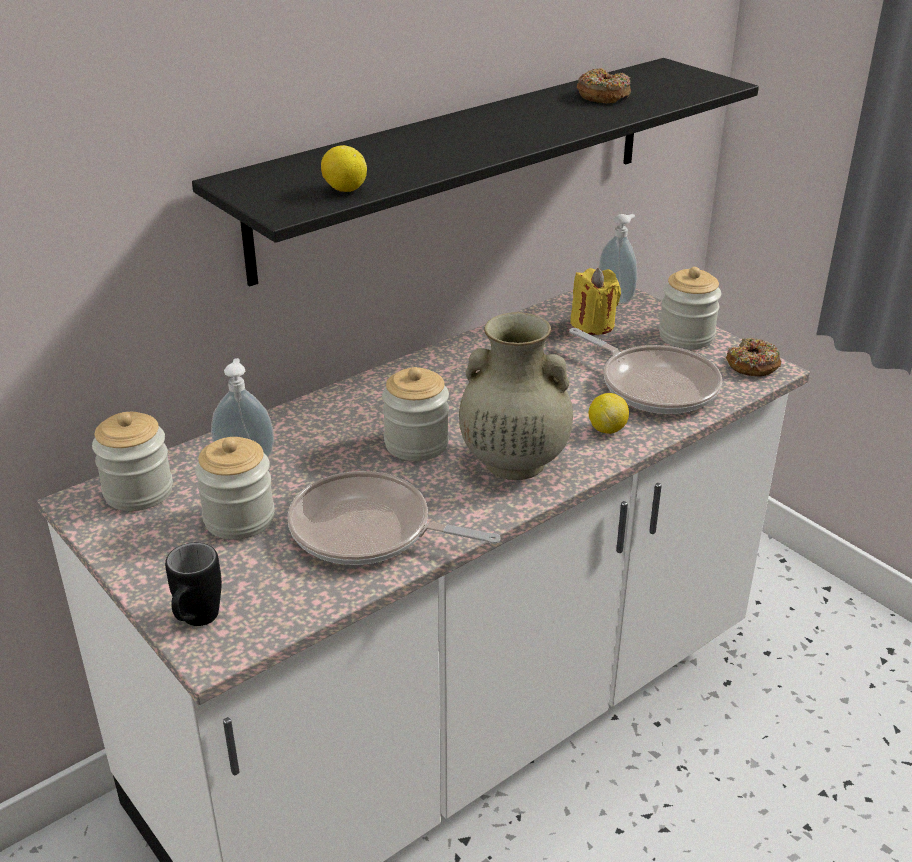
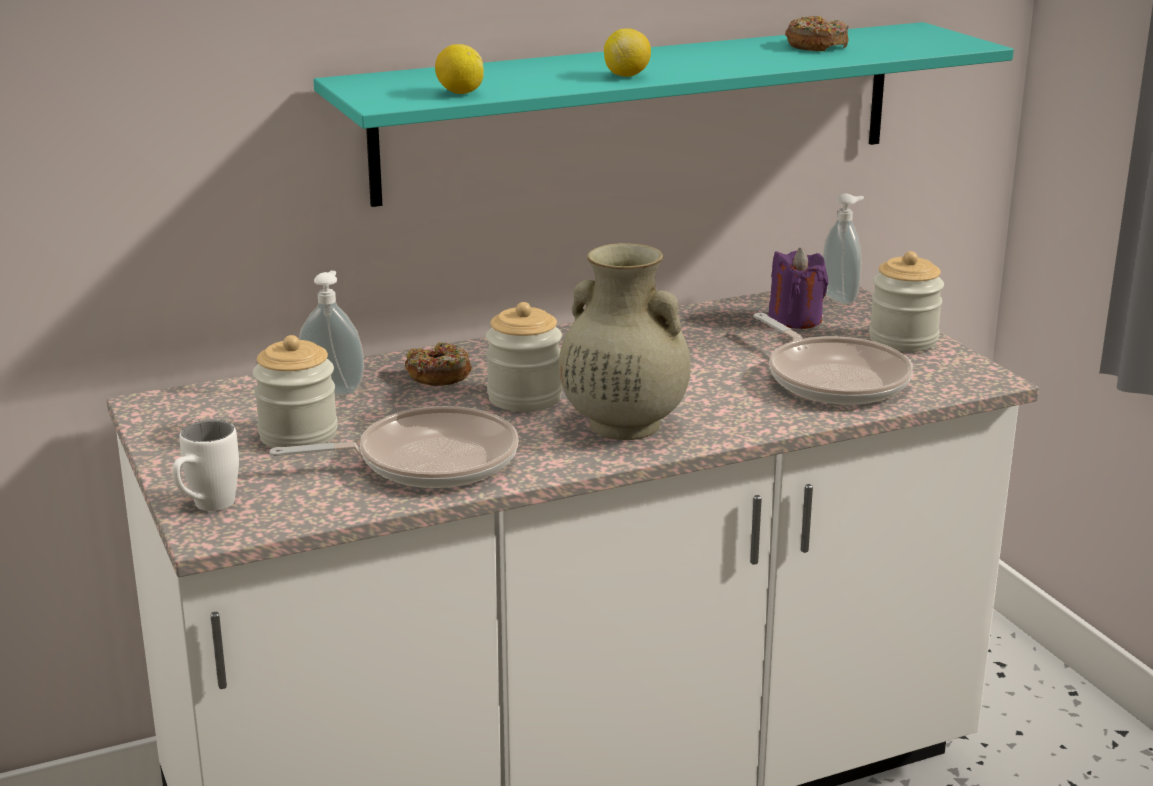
camera: 15 degrees right, 10 degrees down
(138, 491) = (209, 402): jar -> none
(196, 623) = (206, 508): black mug -> white mug
(368, 531) = (427, 461): frying pan -> frying pan turned 135 degrees clockwise
(459, 164) = (641, 110): black shelf -> turquoise shelf
(593, 325) = (795, 319): yellow candle -> purple candle
(607, 429) = (751, 409): lemon -> lemon (627, 75)
(752, 365) = (968, 374): donut -> donut (438, 375)

